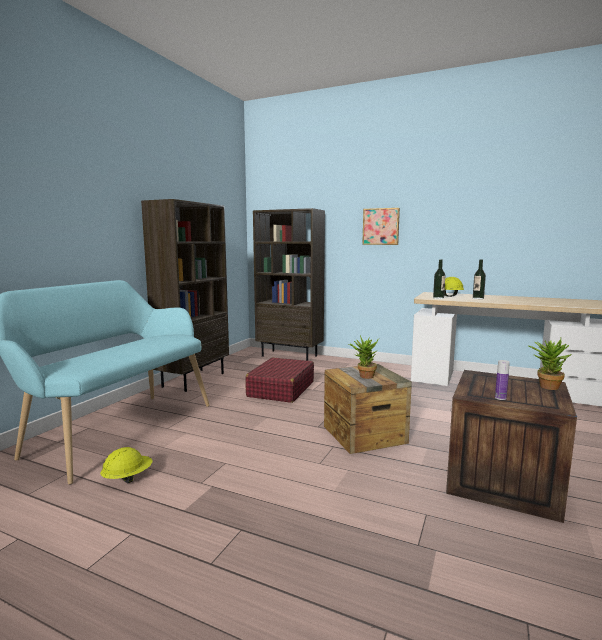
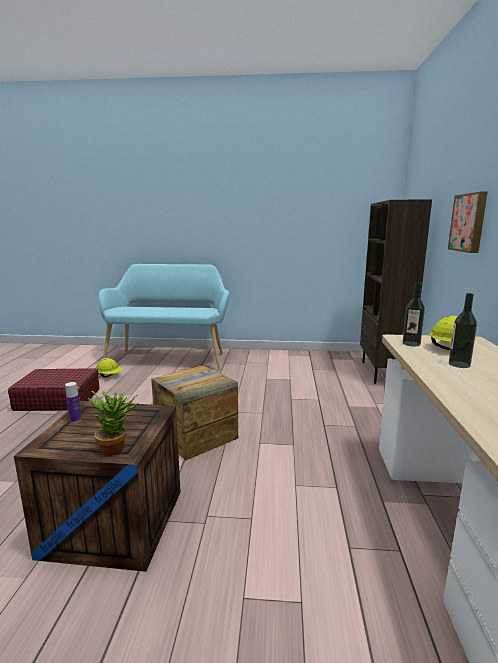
camera: 70 degrees right, 5 degrees up
(193, 379) = (269, 355): brown bookcase -> none
(281, 389) = (277, 386): red suitcase -> red suitcase (58, 399)
(363, 376) = (188, 379): potted plant -> none

